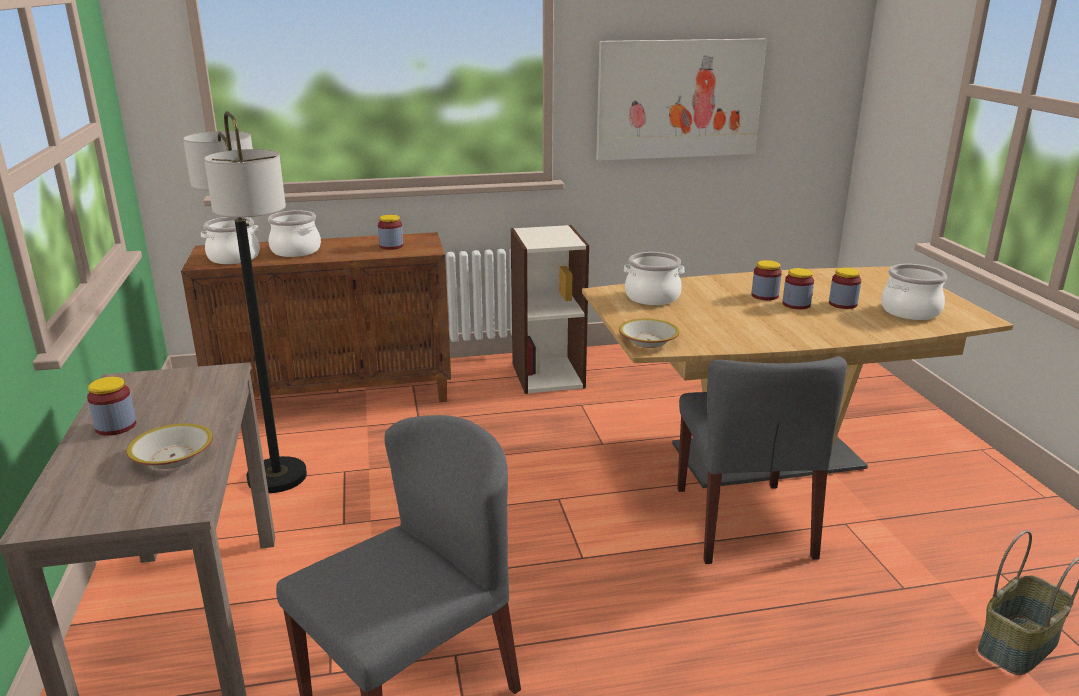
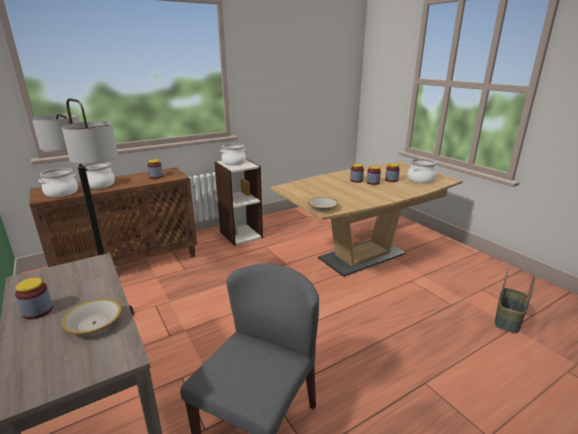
camera: 20 degrees left, 0 degrees up
(652, 297) = (307, 187): cooking pot -> cooking pot (234, 162)
(679, 99) = (286, 92): picture -> none
(743, 522) = (370, 289): grey chair -> none

